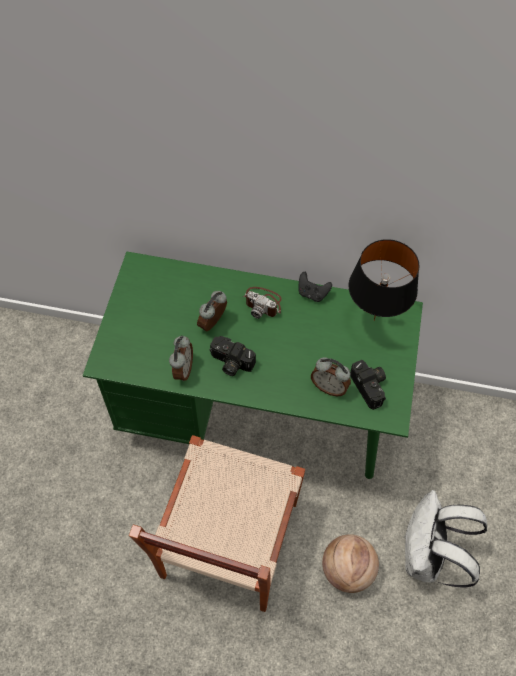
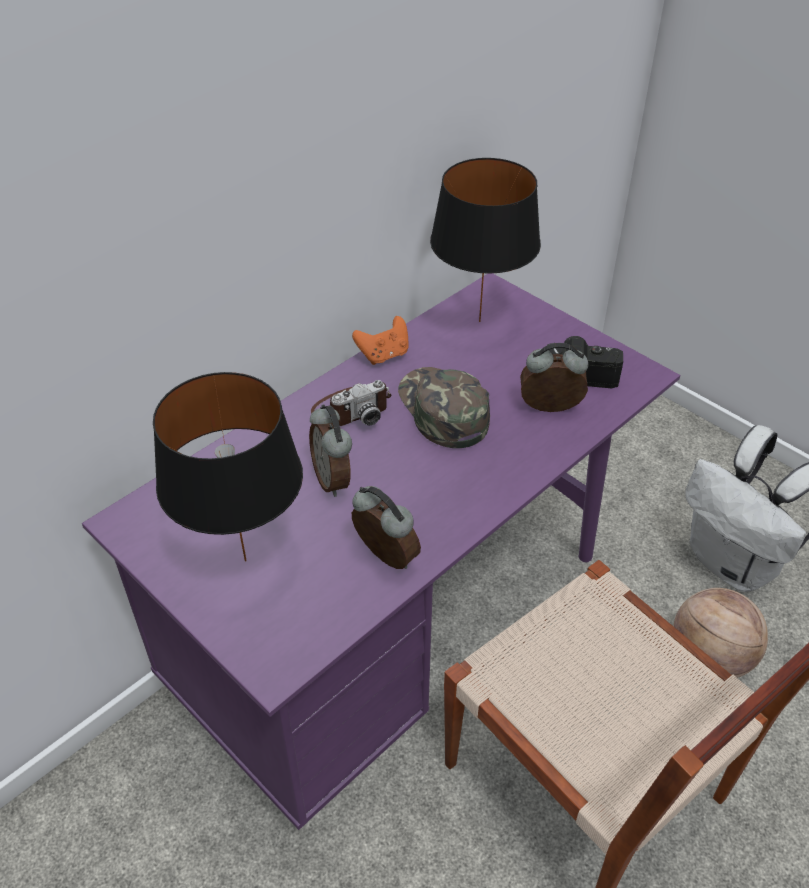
camera: 55 degrees left, 15 degrees down
(146, 319) = (244, 560): none -> black table lamp
(230, 363) = (422, 494): camera -> none
(256, 415) = (403, 633): green desk -> purple desk
(292, 340) = (442, 410): none -> green cap
(312, 293) = (384, 355): black game controller -> orange game controller
(329, 387) = (550, 410): alarm clock -> alarm clock turned 150 degrees counterclockwise

